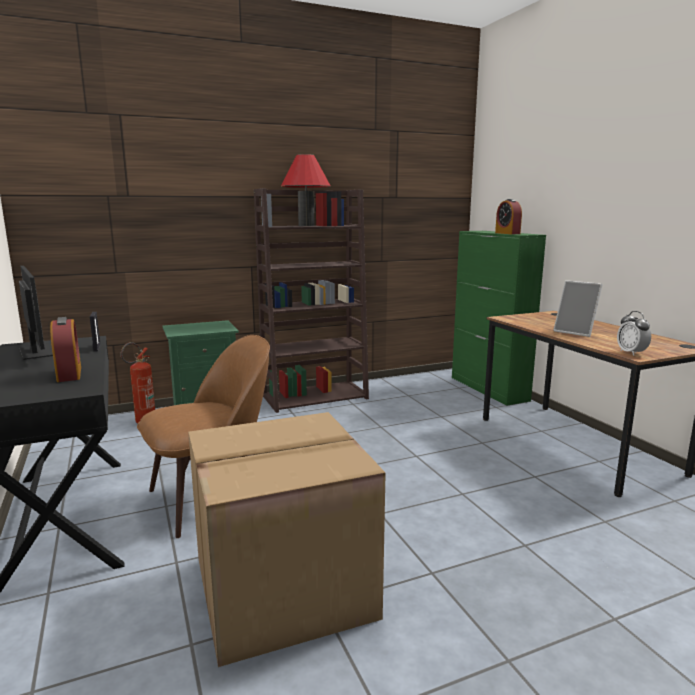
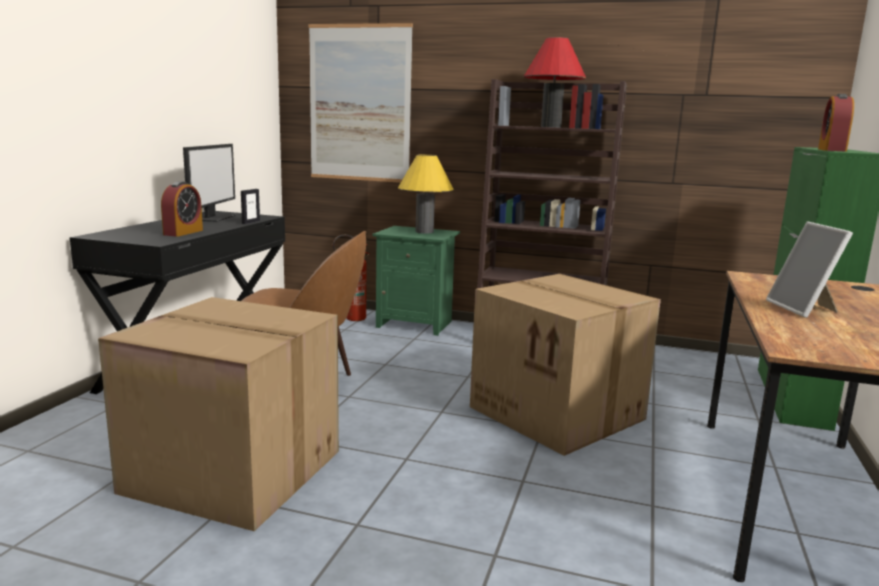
camera: 40 degrees right, 0 degrees up
(110, 211) = (359, 104): none -> picture
(204, 326) = (424, 231): none -> yellow table lamp
(408, 442) = (559, 413): none -> cardboard box
(631, 353) = (800, 346): alarm clock -> none

